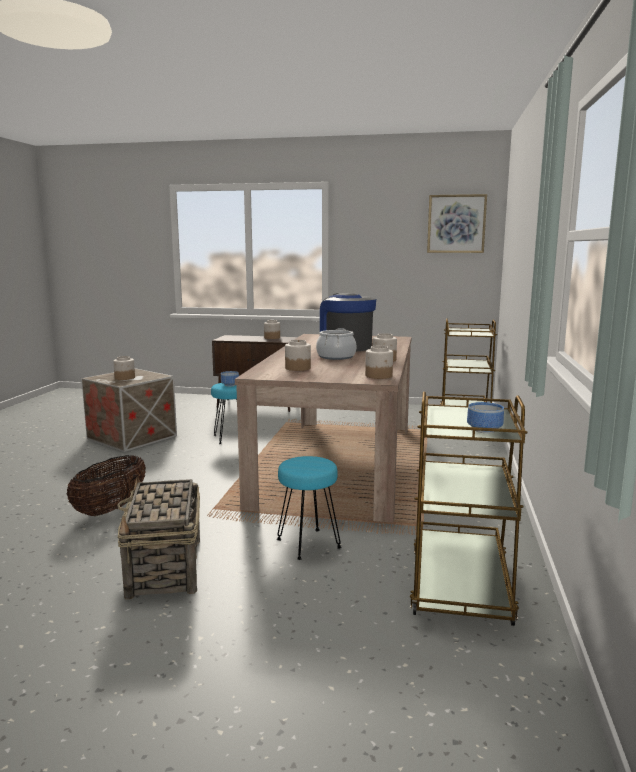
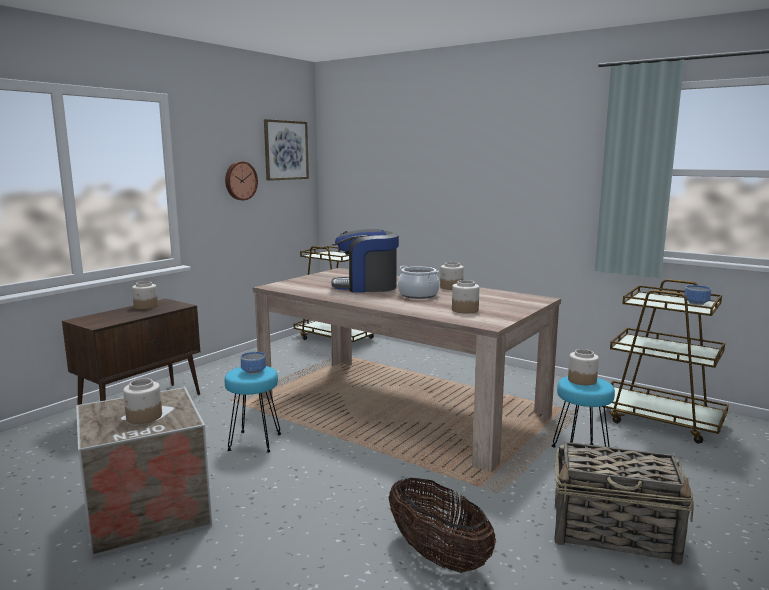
camera: 65 degrees left, 0 degrees up
(379, 376) = (521, 297): jar -> jar (582, 380)
(395, 252) = (240, 180): none -> wall clock

